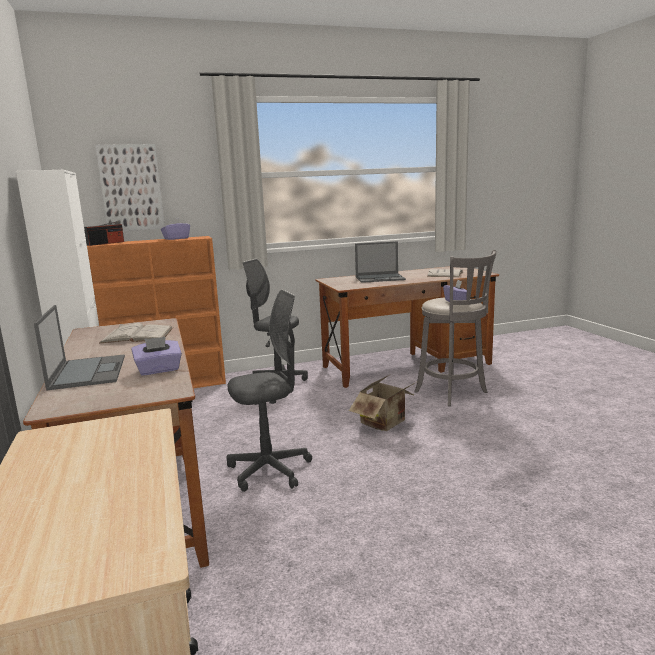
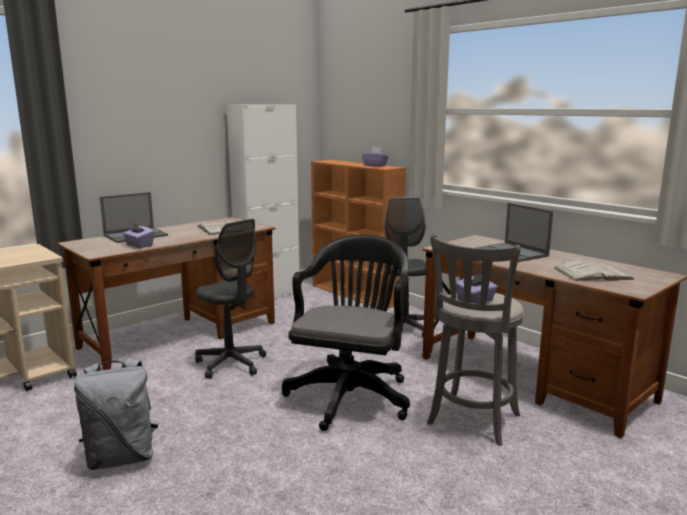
camera: 65 degrees right, 0 degrees up
(105, 243) = (333, 161): radio -> none
(131, 188) = (361, 117): picture -> none
(386, 423) = (351, 394): cardboard box -> black office chair
(446, 554) = (121, 458): none -> grey backpack

